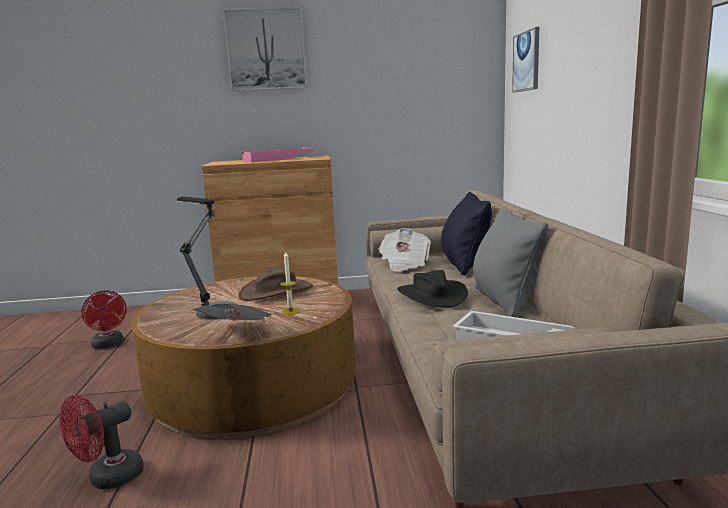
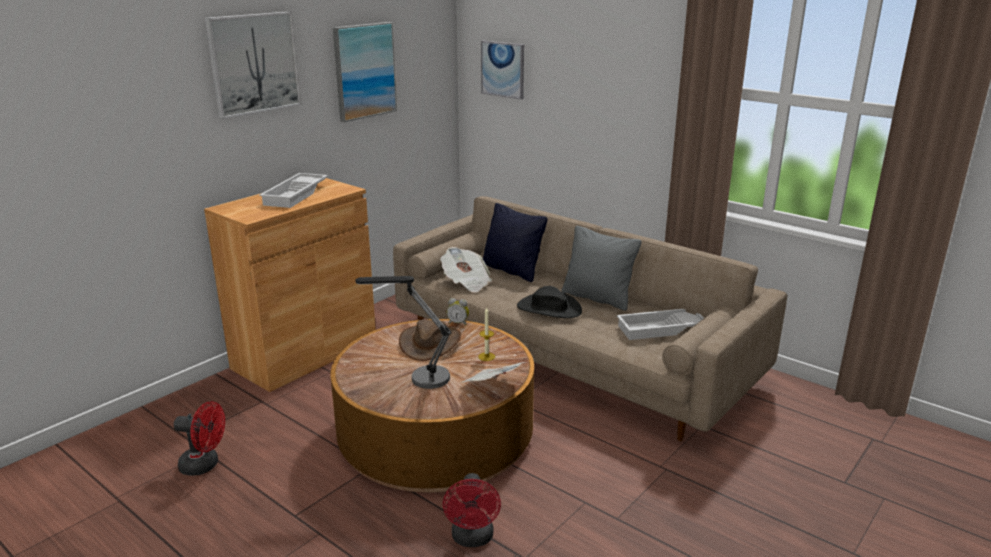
camera: 45 degrees left, 10 degrees up
(278, 159) = (296, 195): pink tray -> white tray
(328, 285) = (458, 323): none -> alarm clock
(382, 65) = (364, 71): none -> picture

